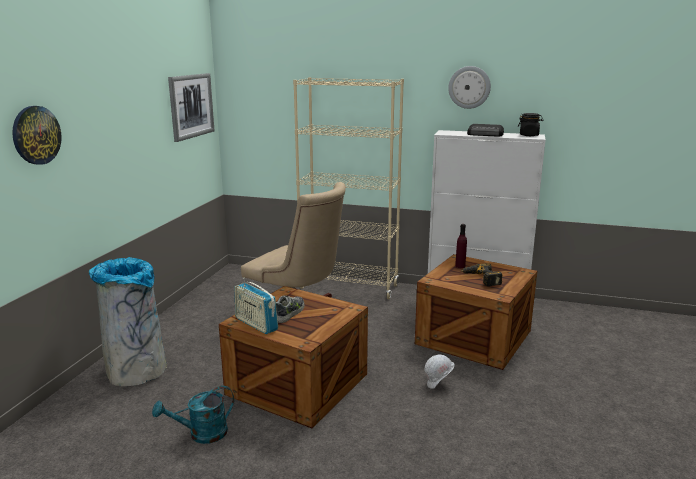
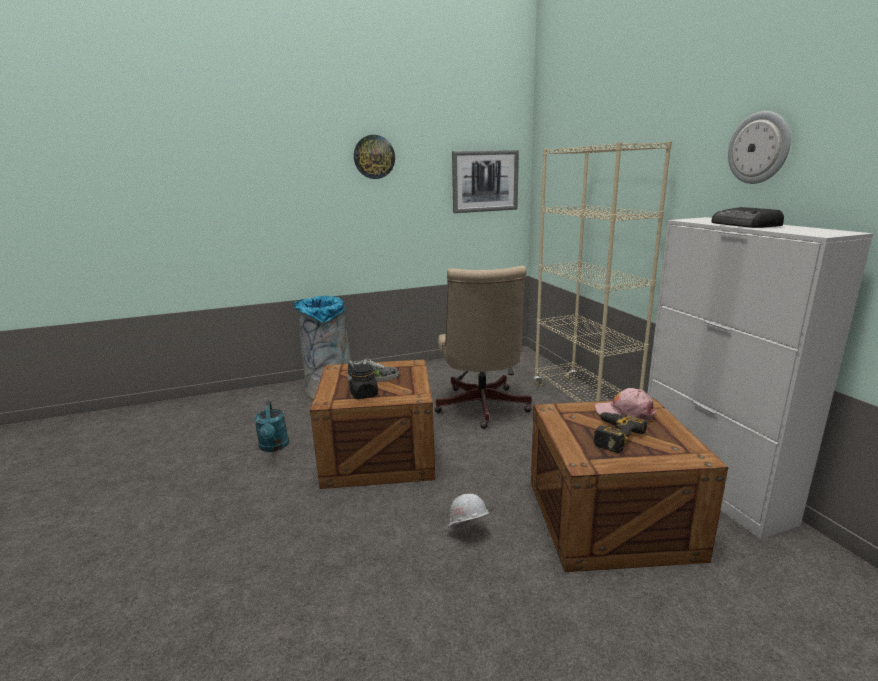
camera: 55 degrees right, 0 degrees up
(36, 135) = (284, 188): wall clock -> wall clock (374, 157)
(201, 434) = (274, 447): turquoise watering can -> turquoise watering can turned 135 degrees counterclockwise
(256, 324) = (338, 375): radio -> none
(460, 266) = (624, 412): purple bottle -> pink cap
(529, 135) = (825, 231): black jar -> black jar (364, 394)

